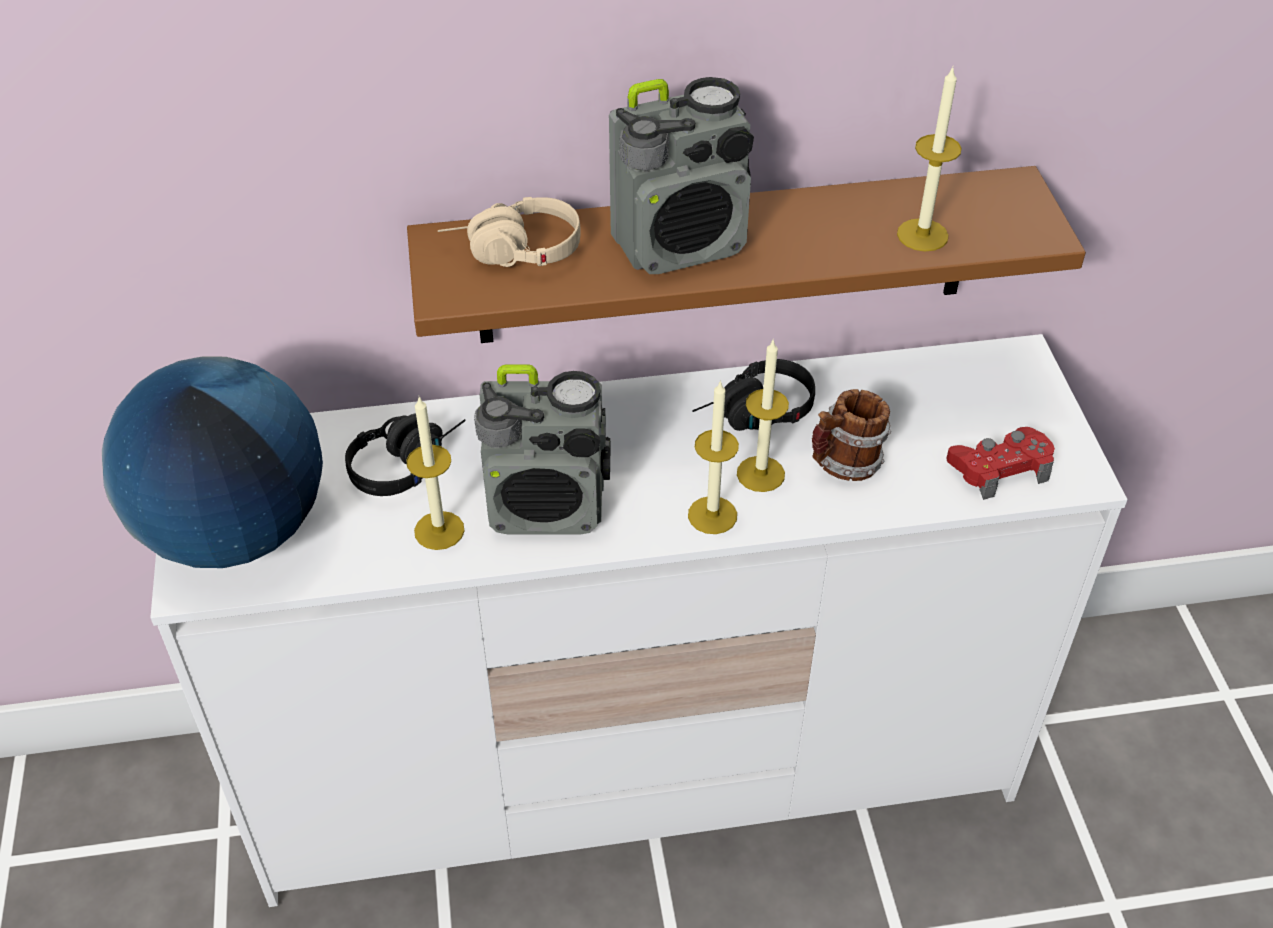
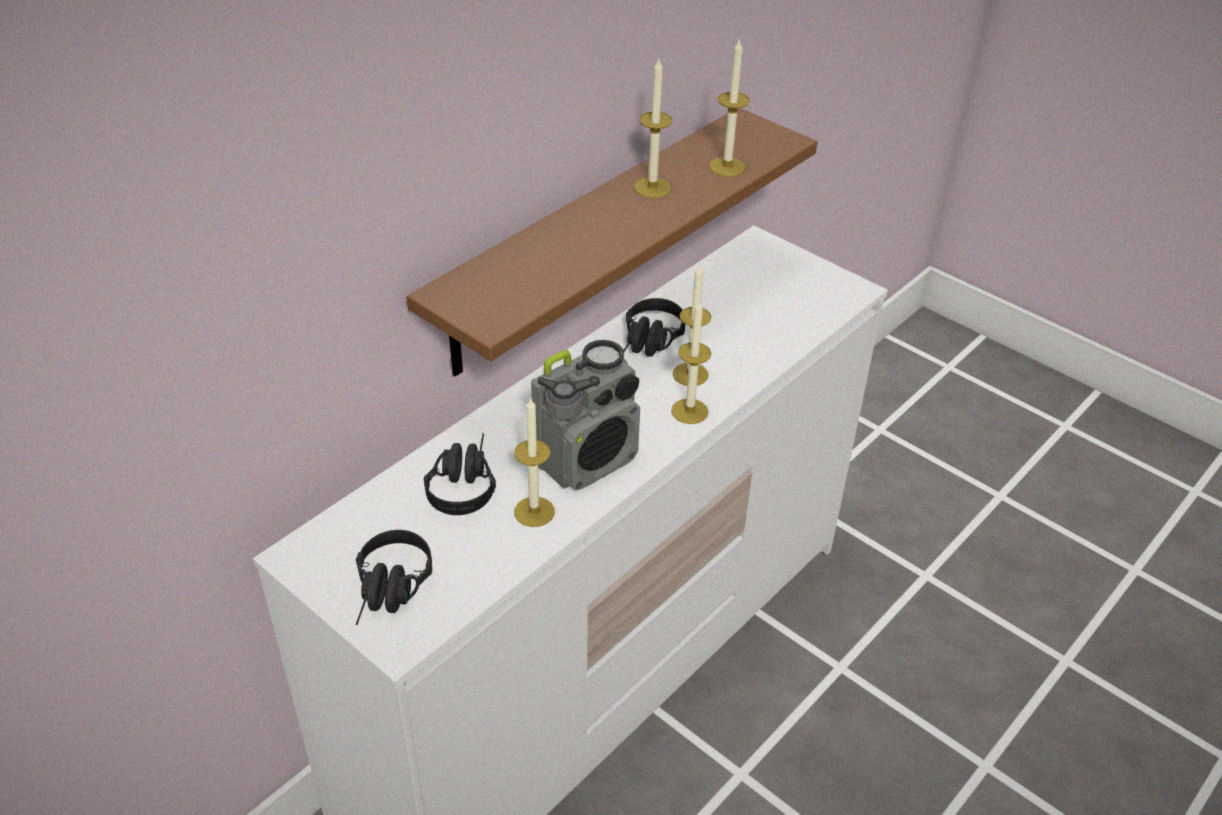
camera: 40 degrees left, 5 degrees down
(235, 531) = (391, 592): globe -> black headphones
(511, 253) = (501, 280): beige headphones -> none
(681, 244) = (600, 229): radio -> none
(800, 221) = (652, 188): none -> candle
(844, 465) = (730, 345): mug -> none
(999, 468) = (811, 305): red game controller -> none

